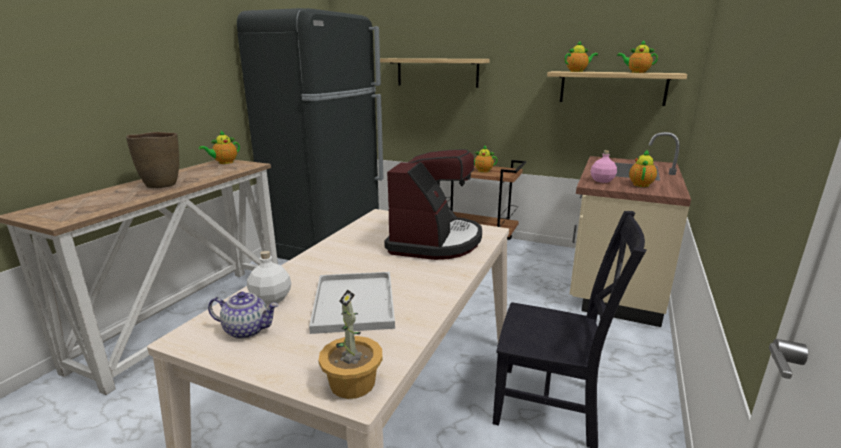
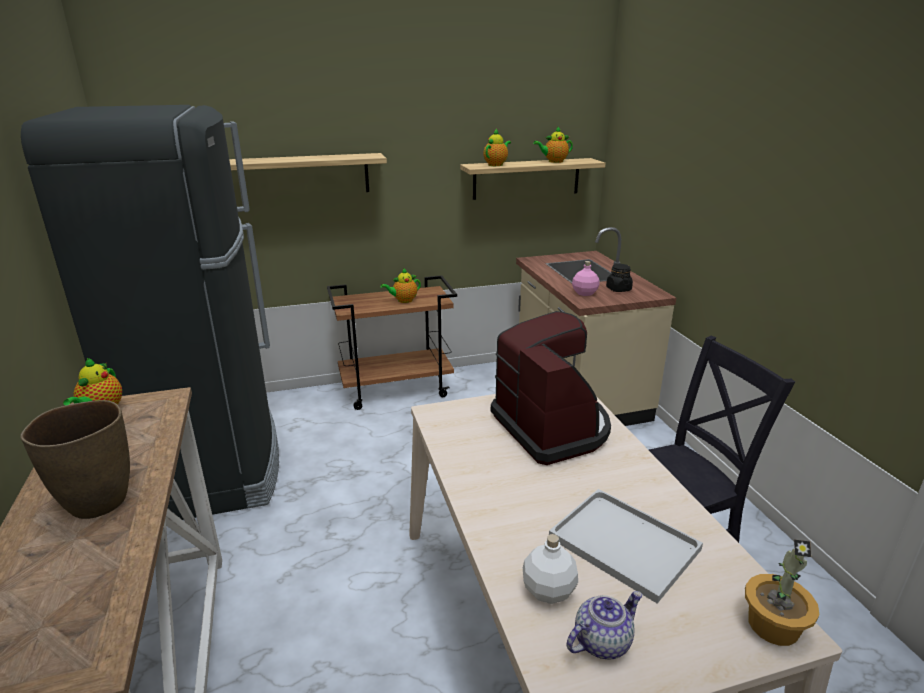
camera: 40 degrees left, 5 degrees up
(640, 184) = (618, 289): teapot -> black jar

